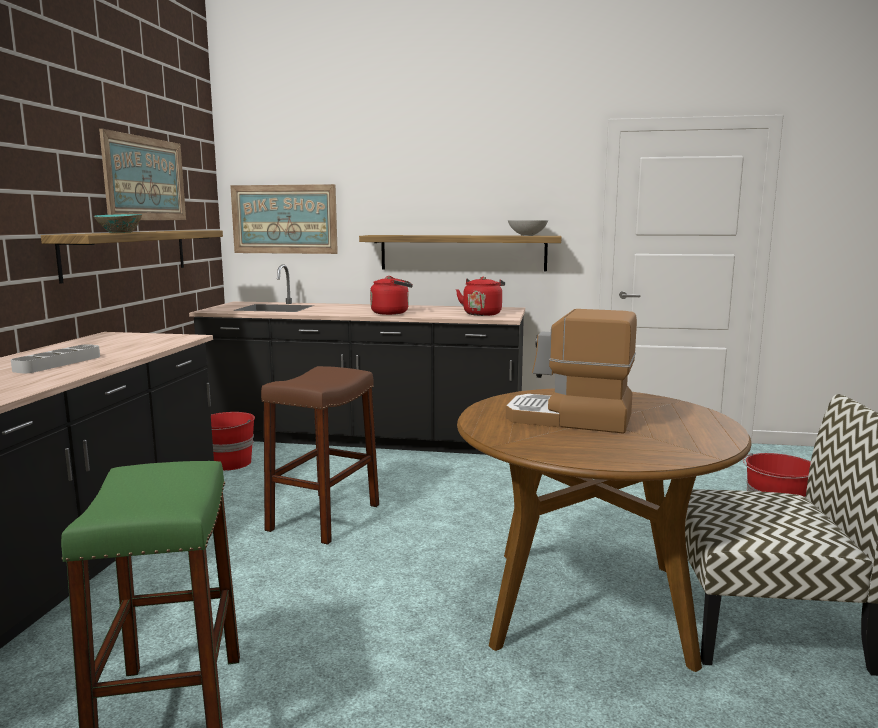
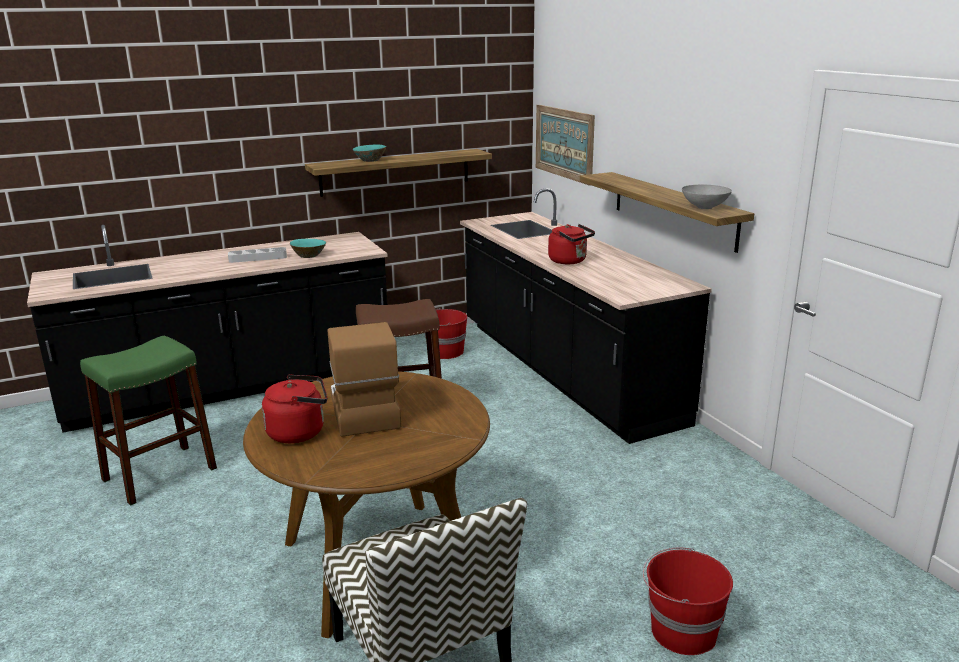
camera: 55 degrees right, 10 degrees up
(126, 350) = (309, 256): none -> turquoise bowl
(145, 179) = (423, 110): picture -> none
(482, 314) = (629, 285): red kettle -> red kettle (300, 432)

